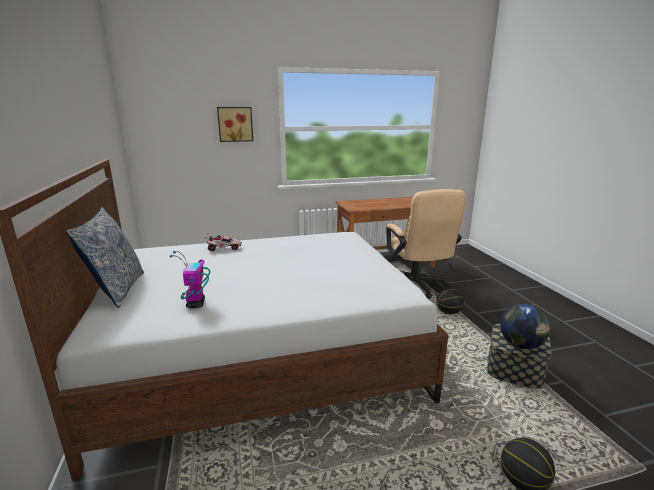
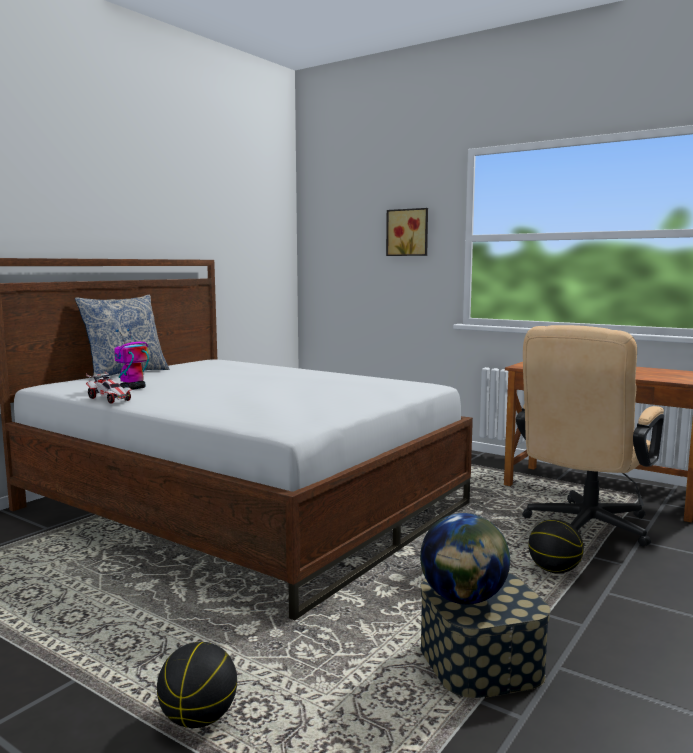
camera: 50 degrees right, 10 degrees down
(224, 248) = (270, 369): toy car -> toy car (110, 399)

